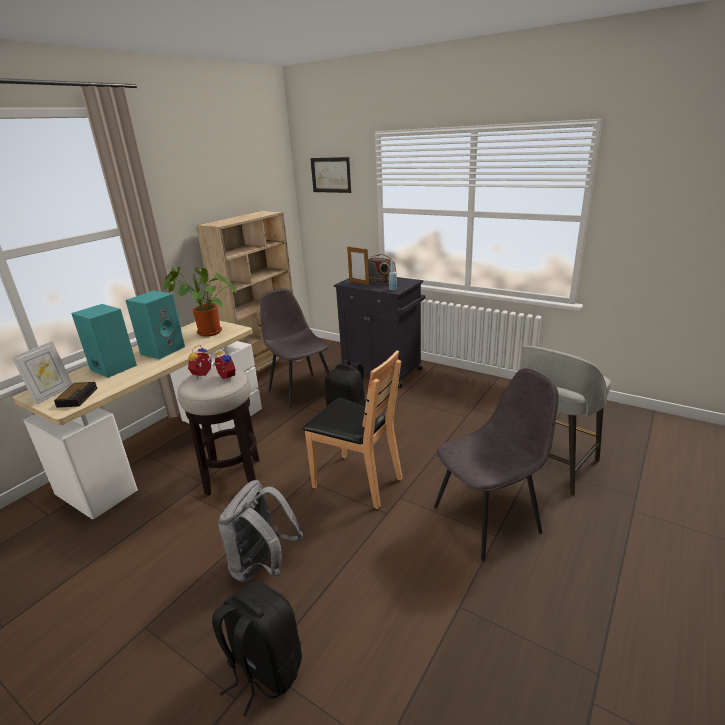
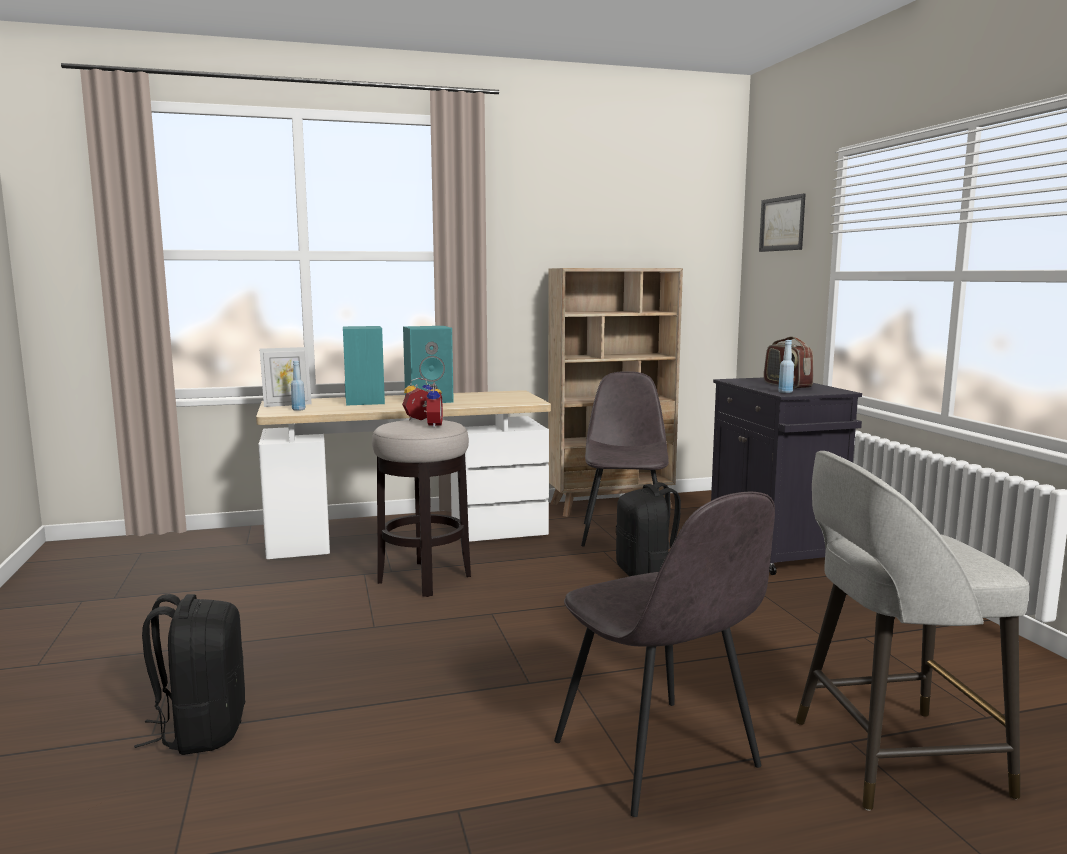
camera: 40 degrees right, 15 degrees down
(78, 397) = (298, 409): alarm clock -> blue bottle
(206, 333) = (496, 398): potted plant -> none
(263, 566) = (330, 658): grey backpack -> none
(357, 481) = (546, 639): brown chair -> none
(359, 283) = (753, 382): picture frame -> none
(488, 518) = (658, 757): grey chair -> grey chair turned 45 degrees clockwise

